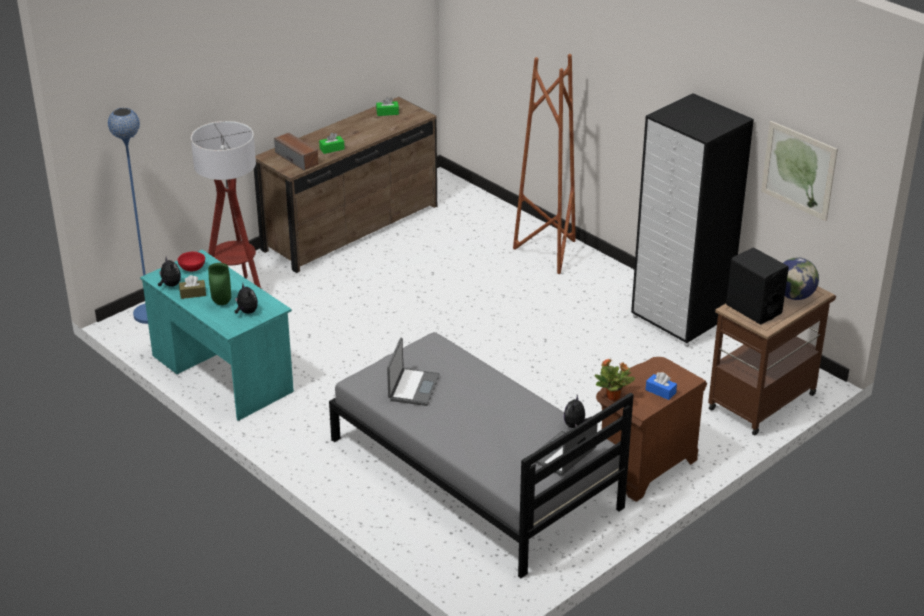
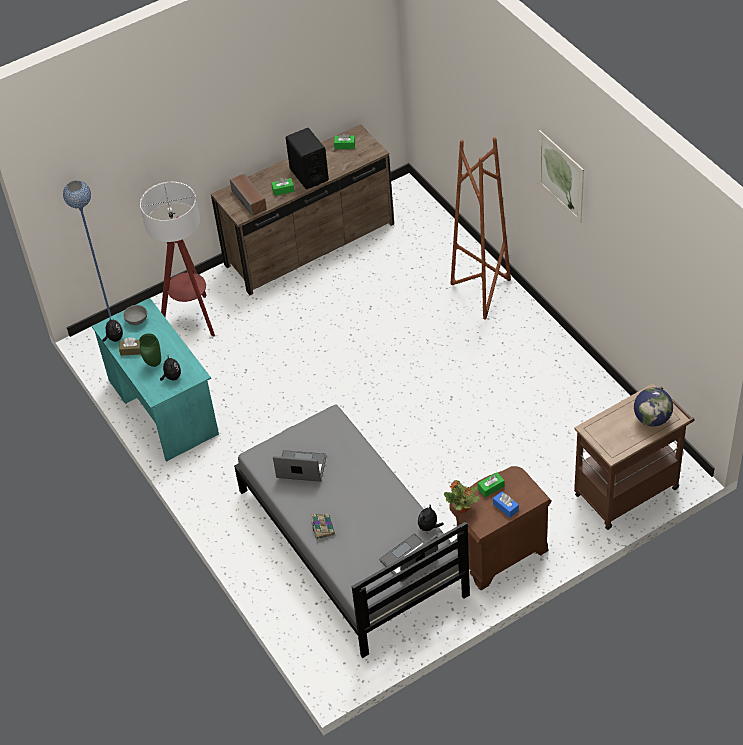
camera: 15 degrees right, 15 degrees up
(191, 269) = (136, 320): red bowl -> grey bowl
(413, 388) = (301, 468): laptop -> laptop turned 105 degrees counterclockwise
(454, 436) = (322, 527): none -> book
(638, 376) = (491, 487): none -> green tissue box
(680, 320) = (581, 386): wardrobe -> none
(753, 309) = (609, 431): black speaker -> black speaker (309, 174)
(798, 170) = (674, 300): picture -> picture (560, 176)

